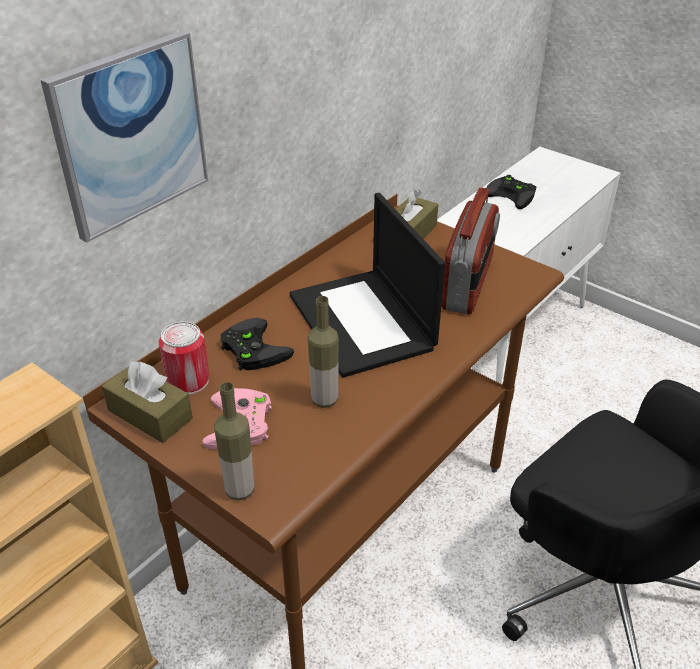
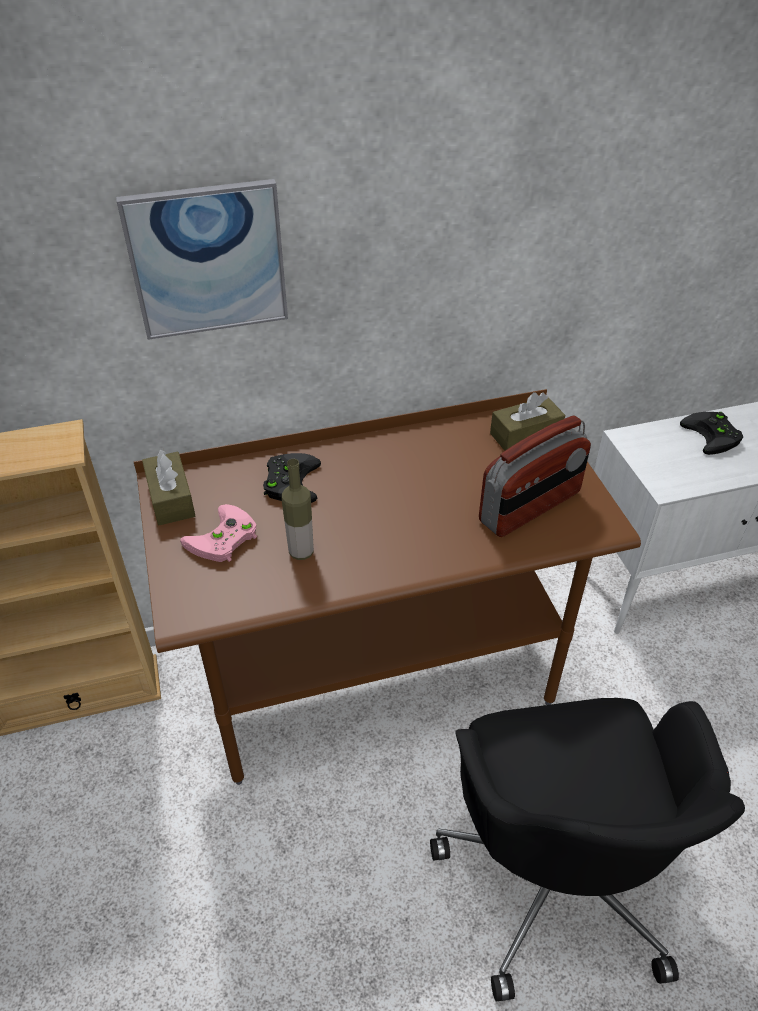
camera: 35 degrees right, 5 degrees up
(188, 380) = (220, 485): can -> none
(240, 490) = (173, 591): bottle -> none
(363, 322) = (399, 500): laptop -> none

